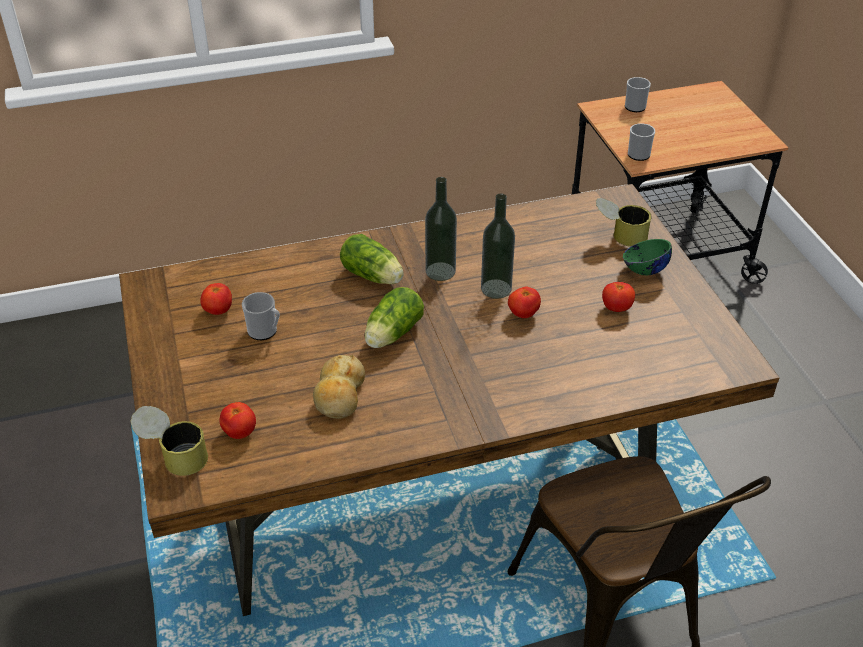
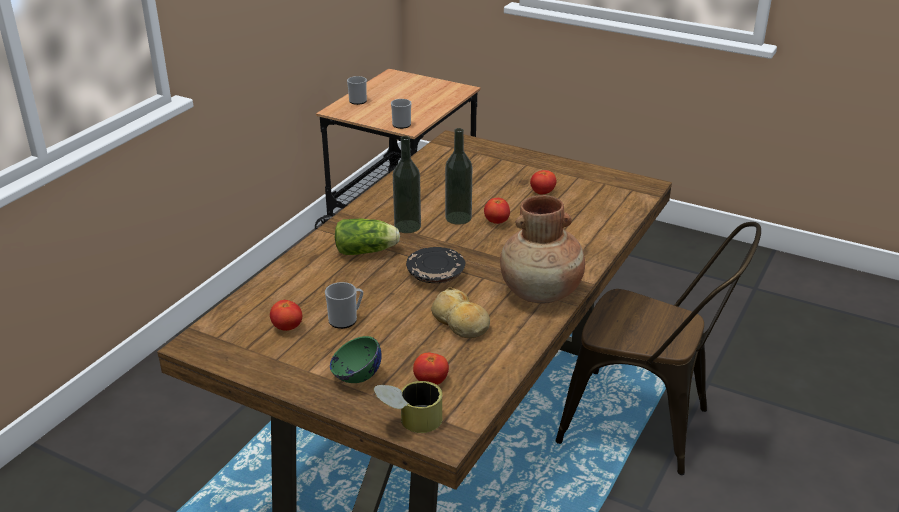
camera: 45 degrees left, 10 degrees down
(391, 334) = (436, 274): lettuce -> black plate
(448, 413) = (541, 293): none -> brown vase
(619, 236) = (483, 158): can -> none
(644, 270) = (525, 167): green bowl -> green bowl (356, 377)

